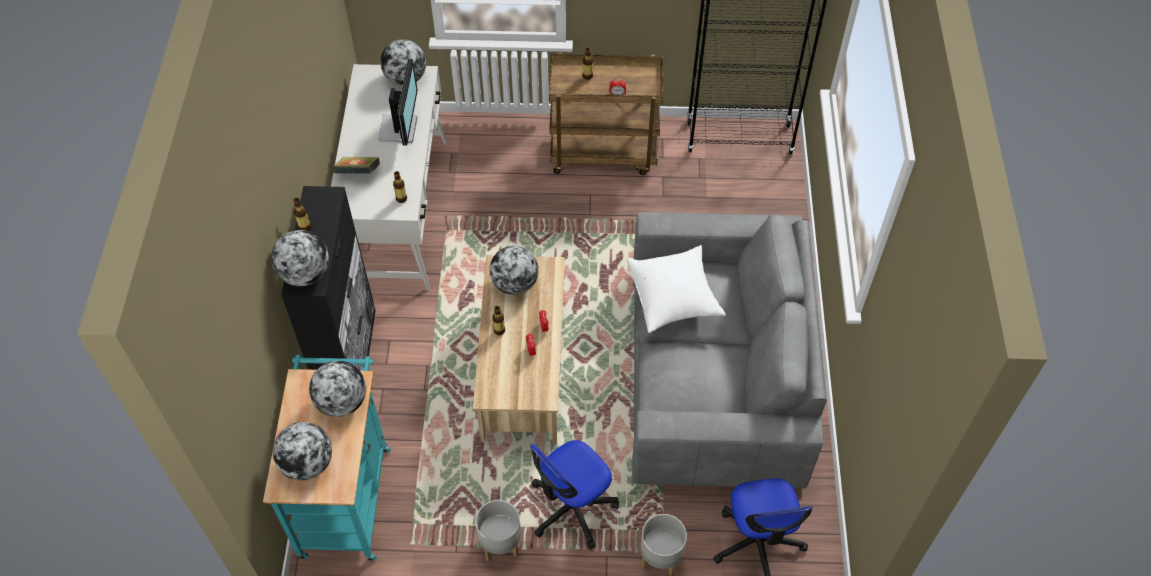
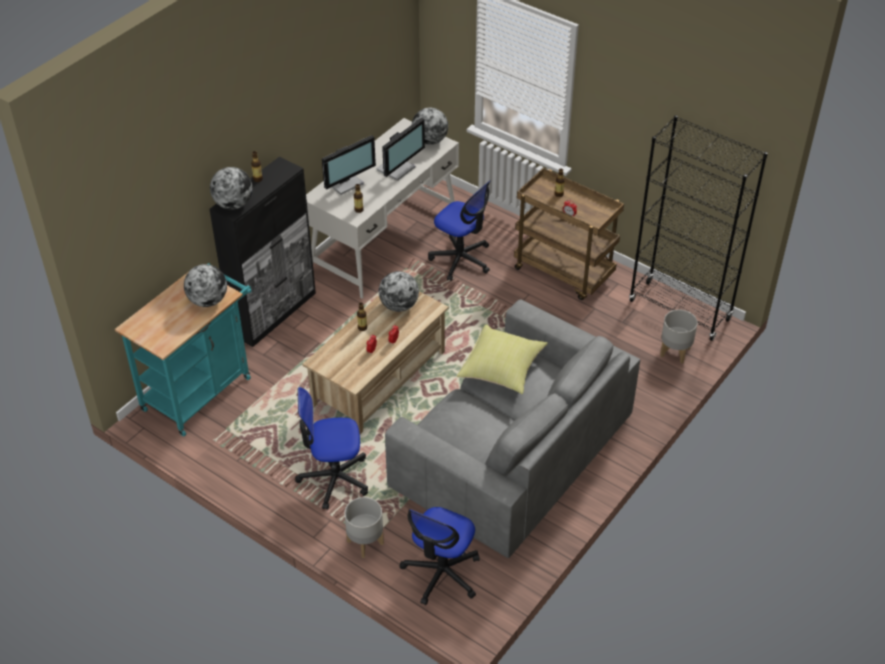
camera: 35 degrees right, 10 degrees down
(307, 464) = (157, 323): globe -> none
(358, 173) = (345, 183): book -> monitor
(493, 191) = (461, 259): none -> office chair
(500, 544) = (268, 472): grey planter -> grey planter (674, 352)
(674, 298) = (502, 370): white pillow -> yellow pillow

